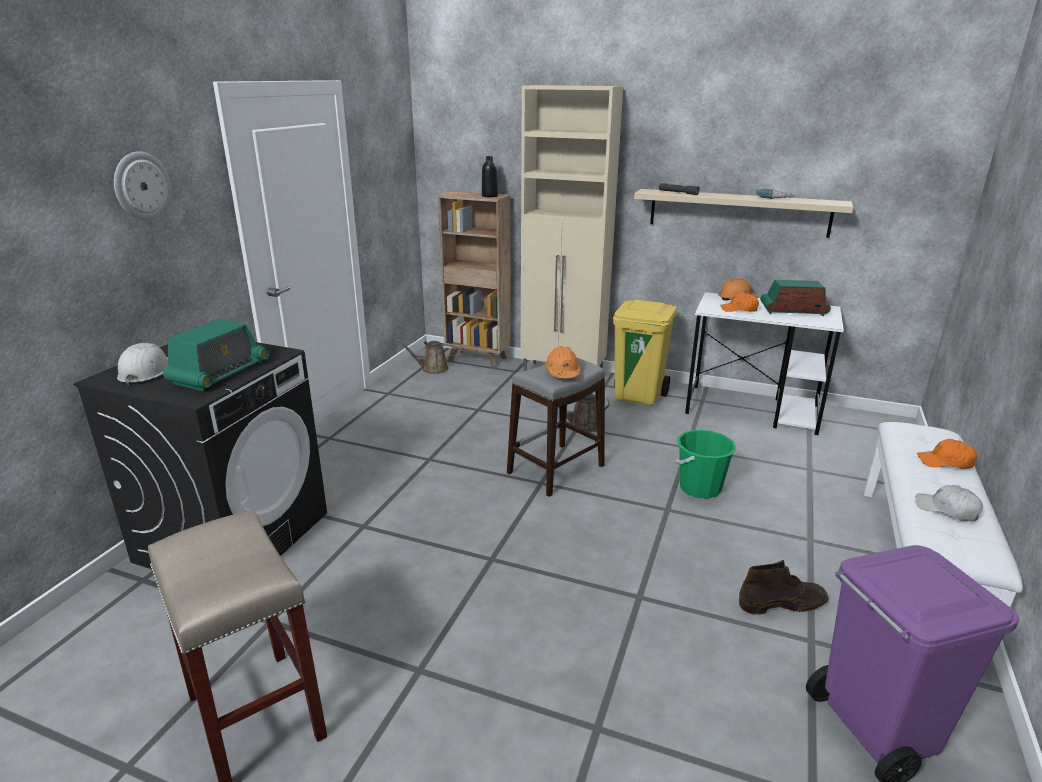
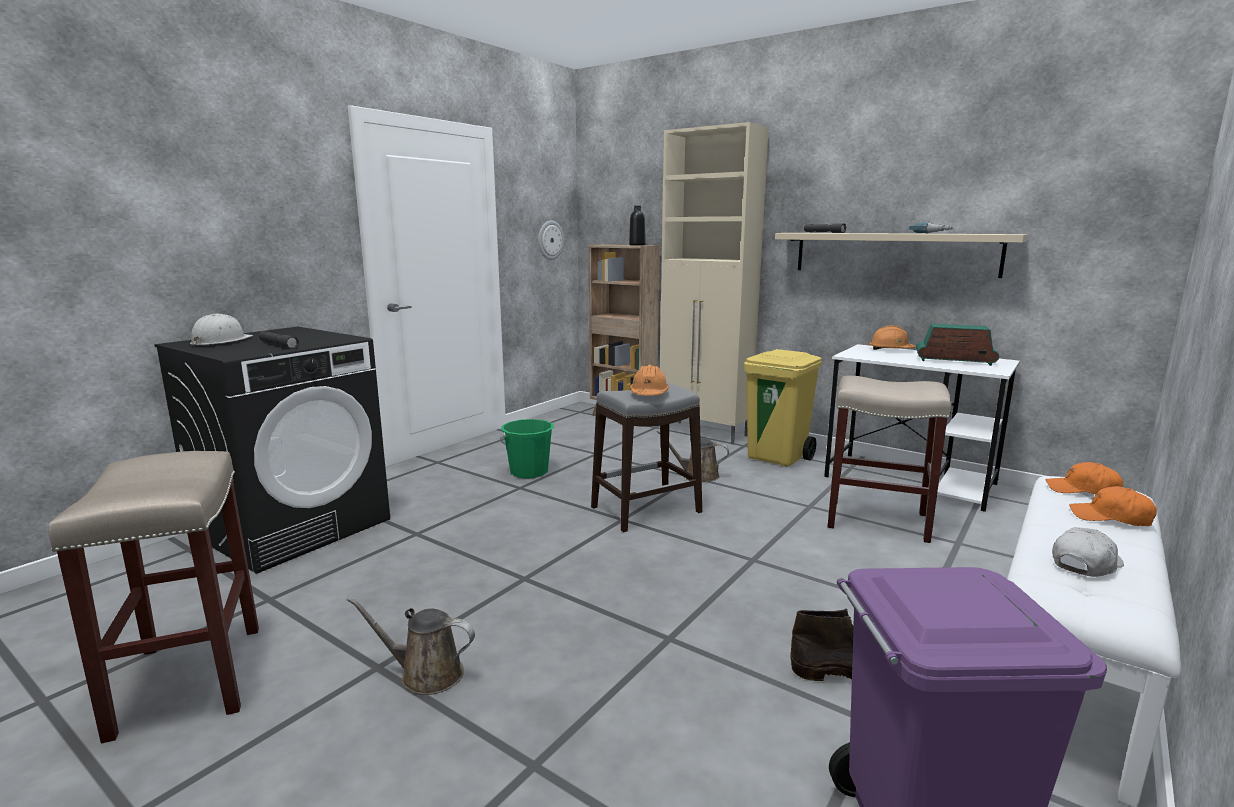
camera: 15 degrees right, 10 degrees down
(141, 186) = (256, 181): wall clock -> wall clock (550, 240)
(220, 373) = (278, 345): radio -> grey flashlight
(432, 369) = (572, 419): brown watering can -> brown watering can (426, 674)
(699, 488) = (804, 544): green bucket -> green bucket (529, 472)
(739, 309) = (887, 356): orange cap -> orange cap (1082, 490)
(743, 455) = (876, 520): none -> beige stool
(947, 510) = (1085, 563): white cap -> white cap turned 90 degrees clockwise

